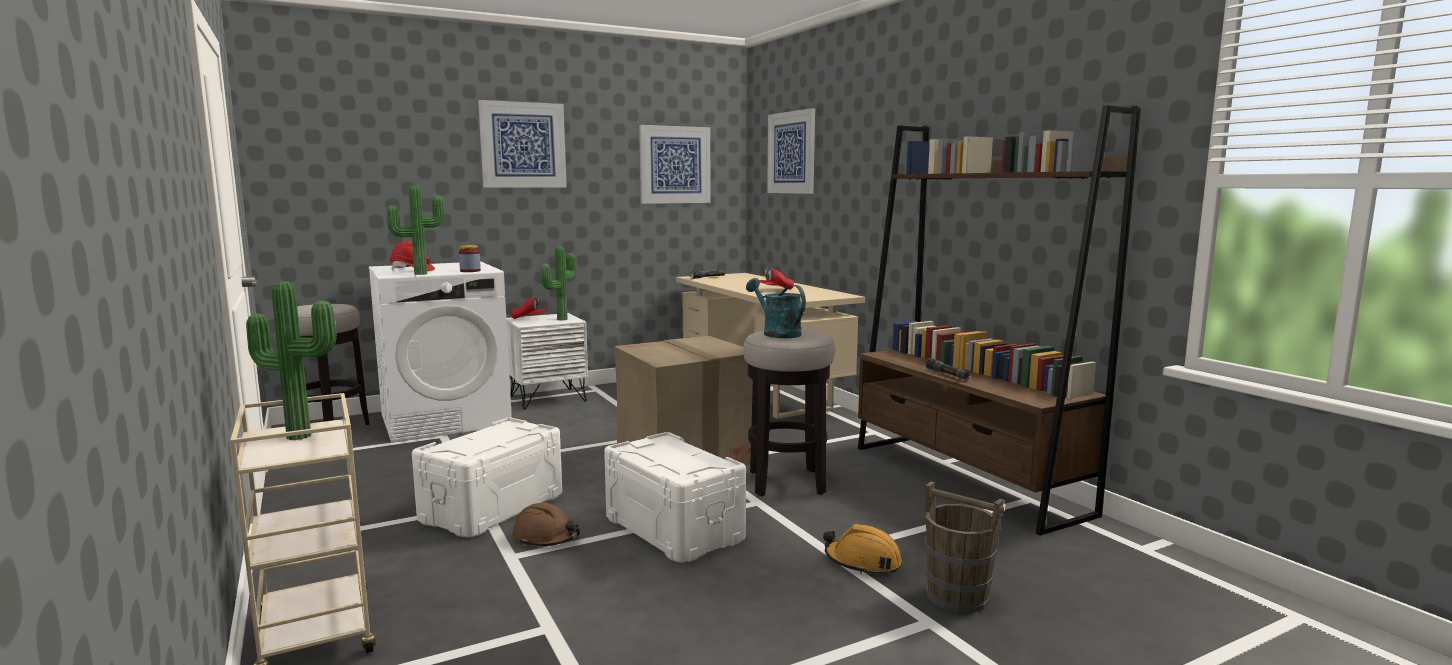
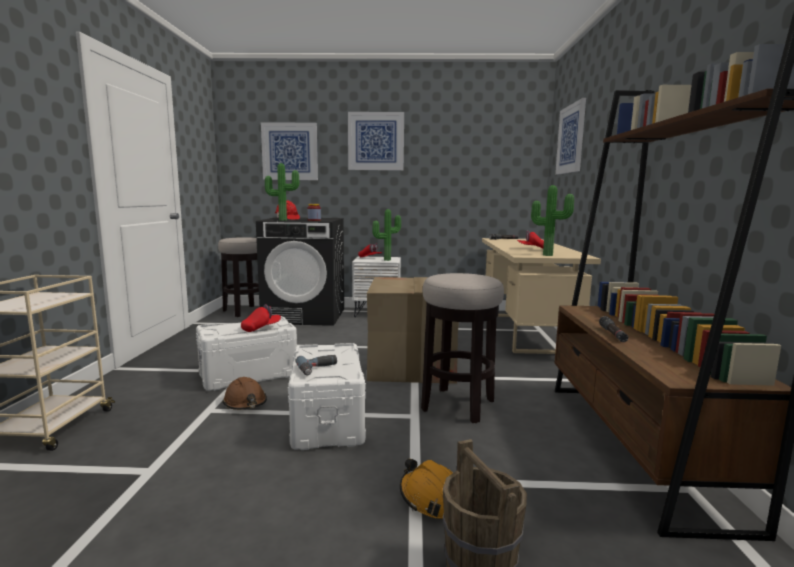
camera: 30 degrees right, 0 degrees up
(301, 435) = (46, 298): potted plant -> potted plant (548, 255)
(446, 419) = (305, 316): white washing machine -> black washing machine
(511, 437) = (261, 328): none -> red cap
(675, 165) = (487, 154): picture -> picture (290, 151)
(676, 465) = (318, 369): none -> power drill
(777, 333) = (453, 275): turquoise watering can -> none

